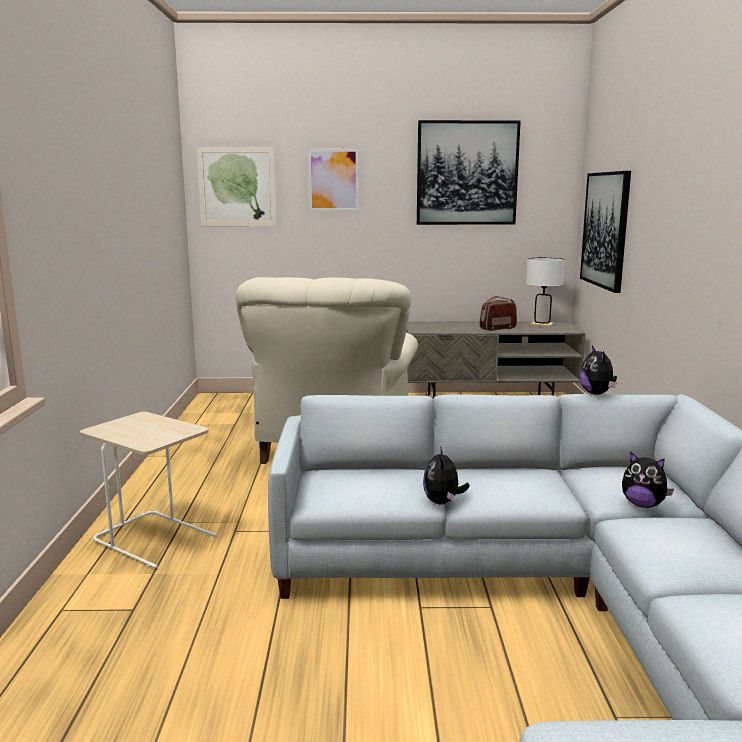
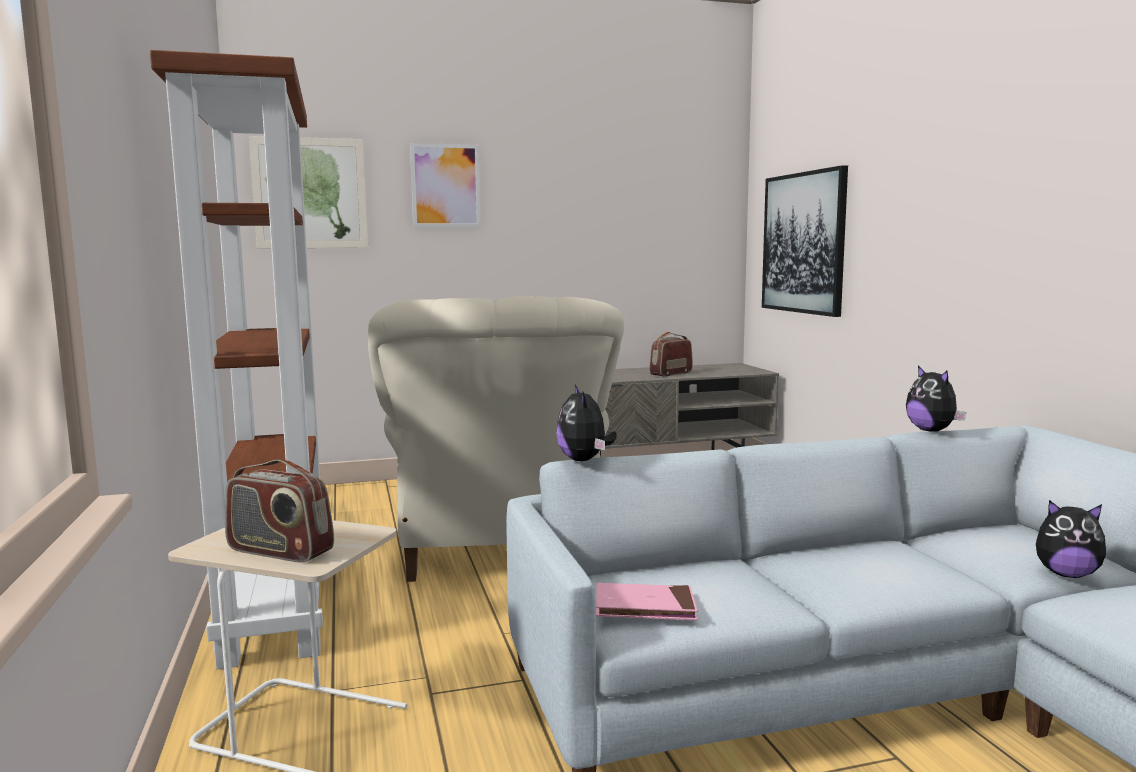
camera: 15 degrees left, 5 degrees down
(135, 435) = (279, 551): none -> radio
(176, 467) = (276, 601): none -> brown bookcase
(334, 491) = (644, 607): none -> pink book
(443, 502) = (810, 604): plush toy -> plush toy (584, 460)
(467, 173) = (616, 179): picture -> none
(542, 325) = (718, 368): white table lamp -> none

